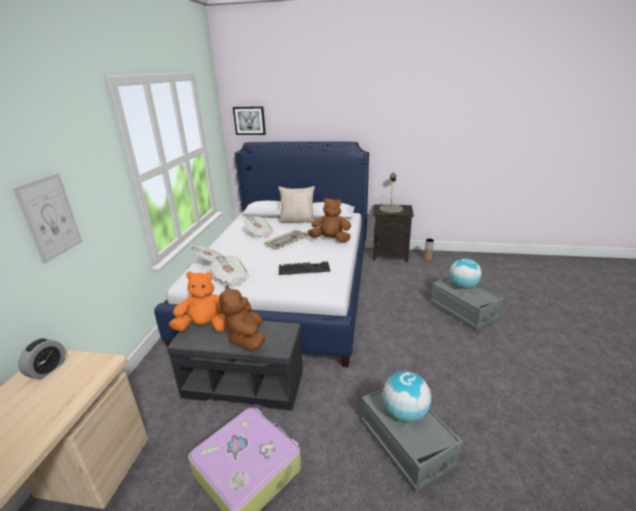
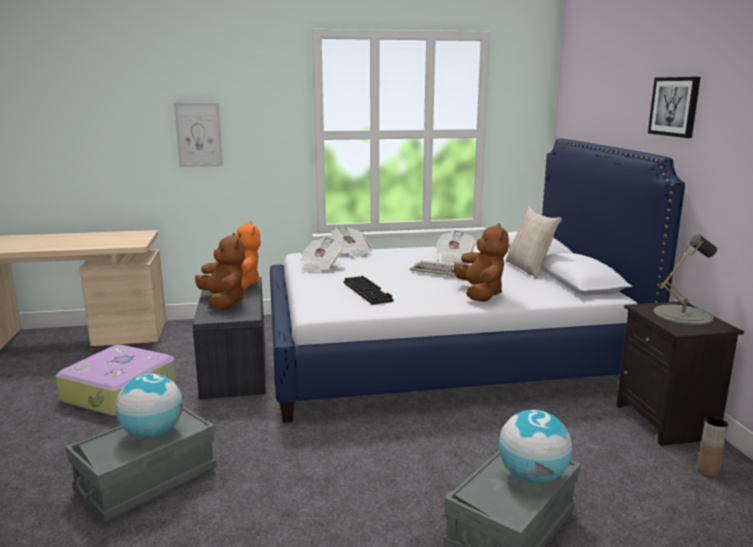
camera: 70 degrees right, 10 degrees down
(47, 369) = (131, 235): alarm clock -> none
(247, 339) = (223, 302): brown plush toy -> brown plush toy turned 90 degrees clockwise
(249, 120) = (575, 106): picture -> picture (674, 106)

